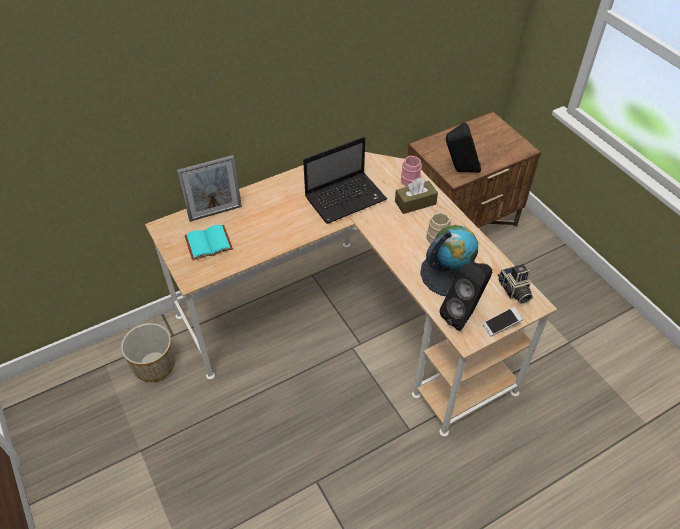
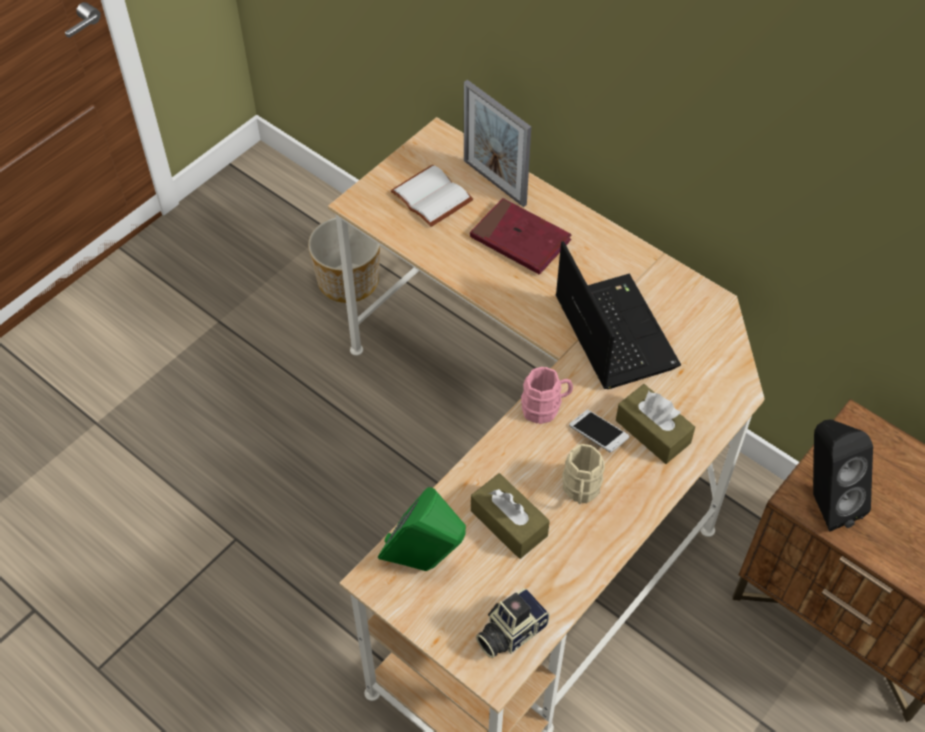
camera: 70 degrees right, 5 degrees up
(209, 242) = (434, 196): turquoise book -> white book
(264, 214) = (520, 240): none -> red book
(346, 198) = (613, 331): laptop -> laptop turned 150 degrees counterclockwise
(410, 179) = (710, 409): pink mug -> pink mug (546, 407)
(450, 273) = (509, 523): globe -> brown tissue box
(463, 315) = (425, 563): black speaker -> green speaker
(501, 325) = (426, 624): phone -> phone (597, 435)

